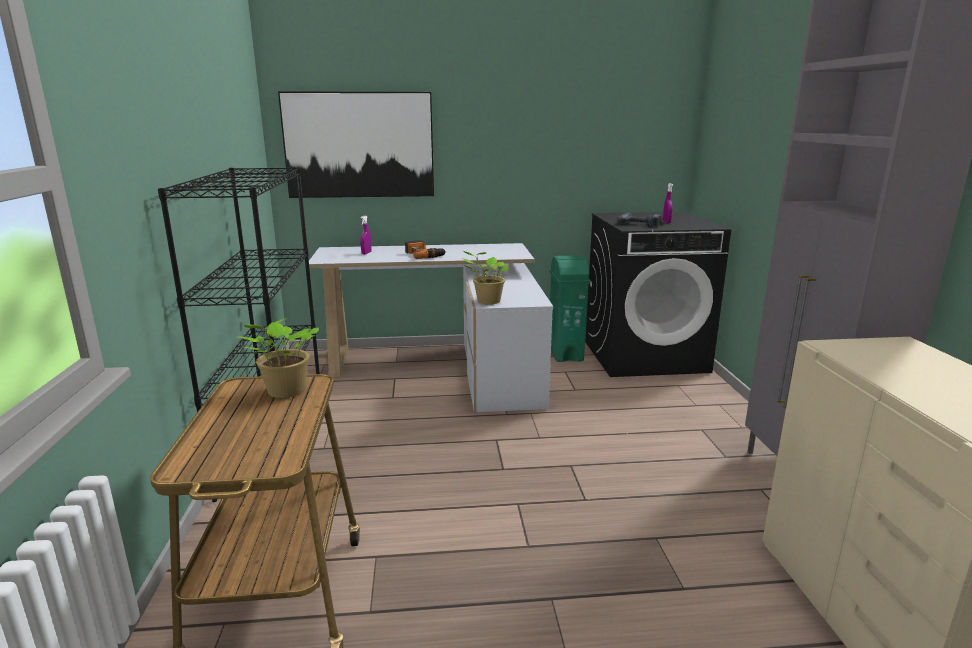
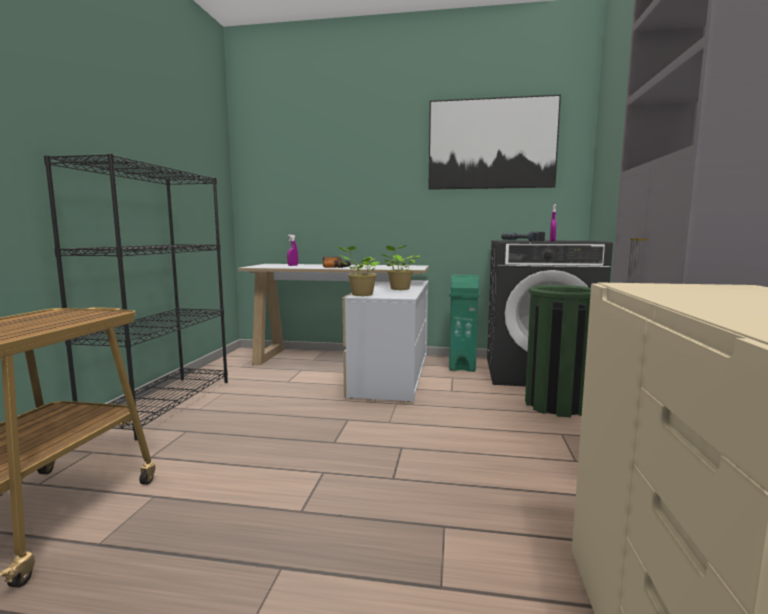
camera: 15 degrees right, 10 degrees down
(285, 392) = (79, 316): potted plant -> potted plant (399, 289)
(359, 145) = (298, 183): picture -> picture (492, 144)
(681, 395) = (557, 405): none -> green trash can

